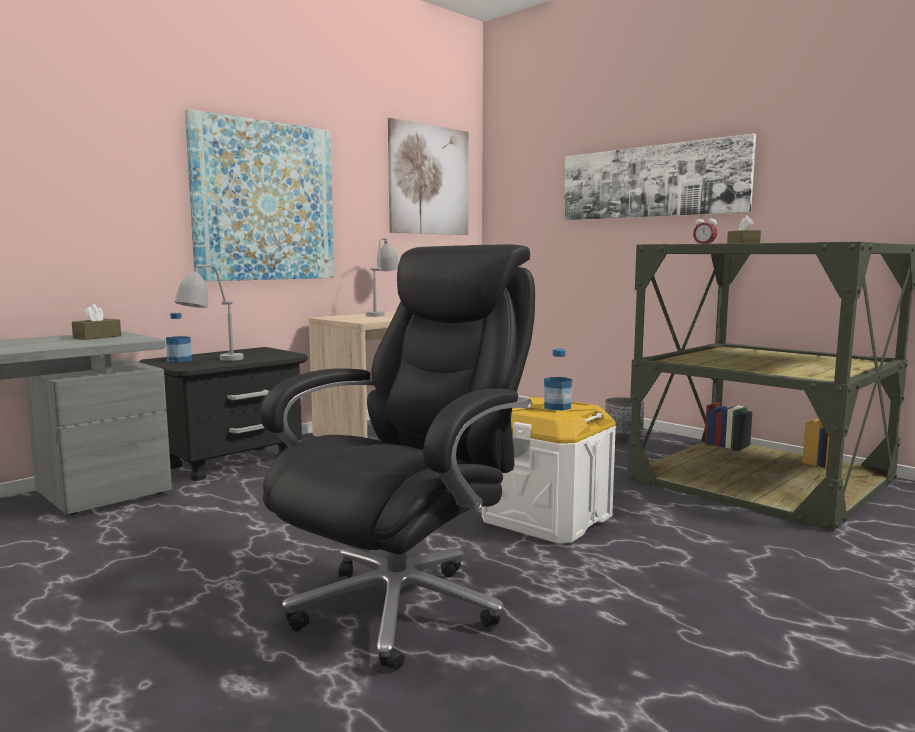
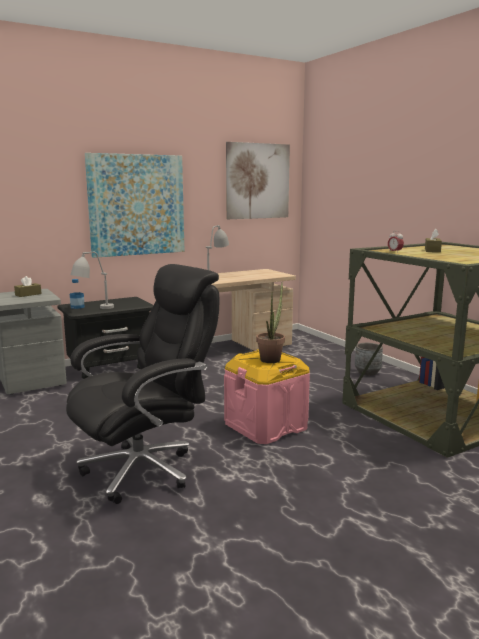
camera: 15 degrees right, 5 degrees up
(546, 518) = (266, 426): white storage box -> pink storage box
(557, 407) = (271, 358): bottle -> potted plant
(651, 181) = (401, 189): picture -> none

